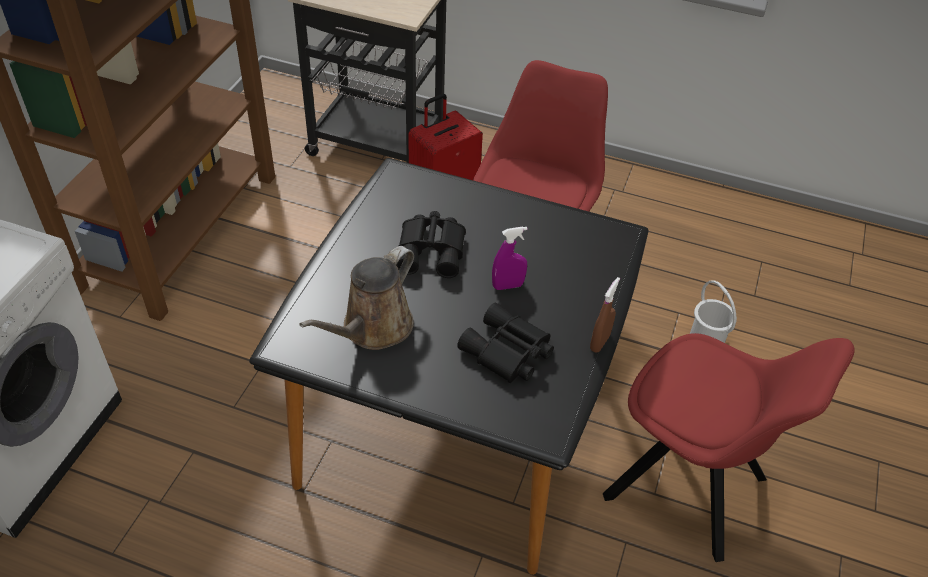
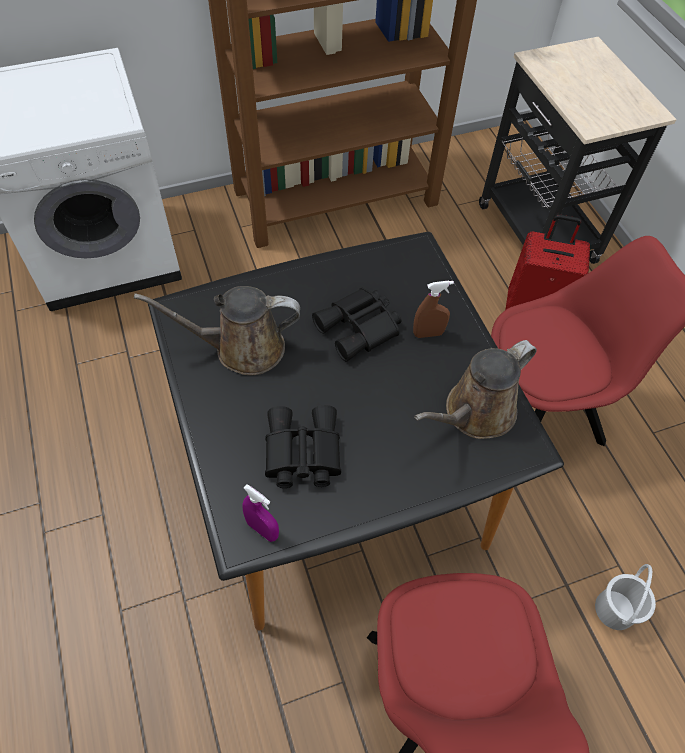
camera: 50 degrees right, 10 degrees up
(508, 286) = (375, 404): purple spray bottle -> purple spray bottle (262, 529)
(569, 241) = (475, 413): none -> brown watering can
(599, 342) = (379, 515): brown spray bottle -> brown spray bottle (428, 333)

